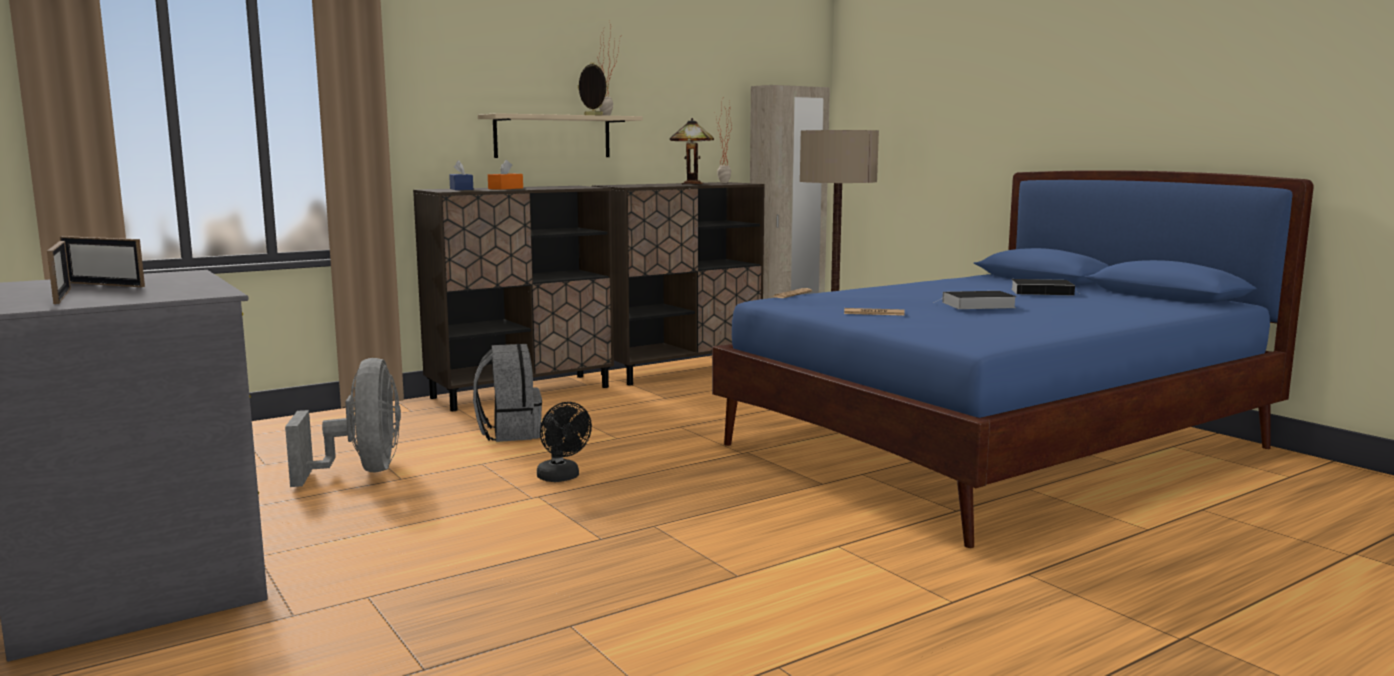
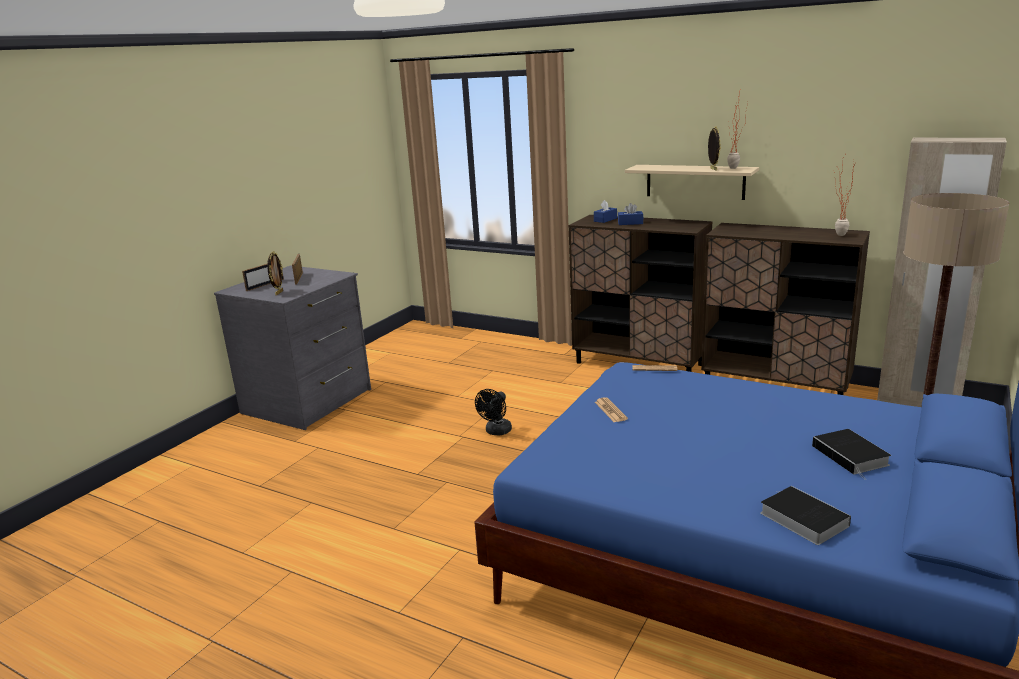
camera: 65 degrees right, 10 degrees up
(164, 293) = (278, 293): none -> picture frame
(362, 471) = (458, 384): grey fan -> none
(505, 188) = (630, 223): orange tissue box -> blue tissue box
(509, 433) = (556, 391): grey backpack -> none
(693, 184) = (797, 234): table lamp -> none
(976, 305) = (705, 439): book -> book (801, 518)

